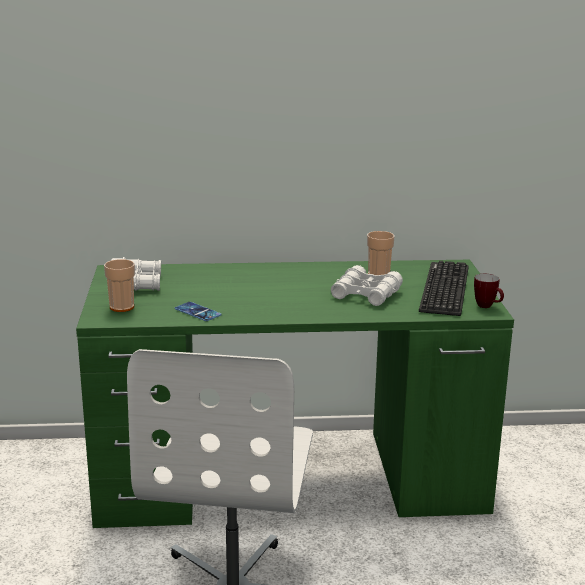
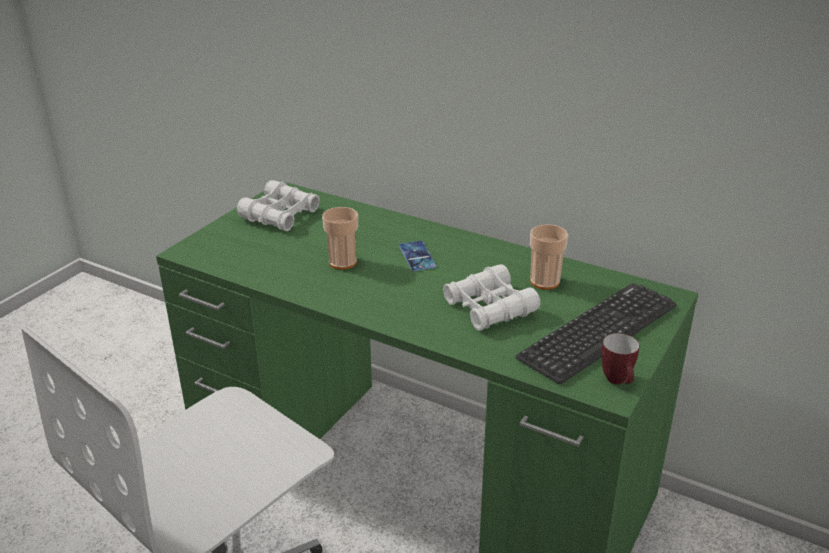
camera: 35 degrees right, 10 degrees up
(122, 307) = (226, 242): cup -> cup (342, 262)
(197, 312) = (283, 272): phone -> phone (417, 256)

